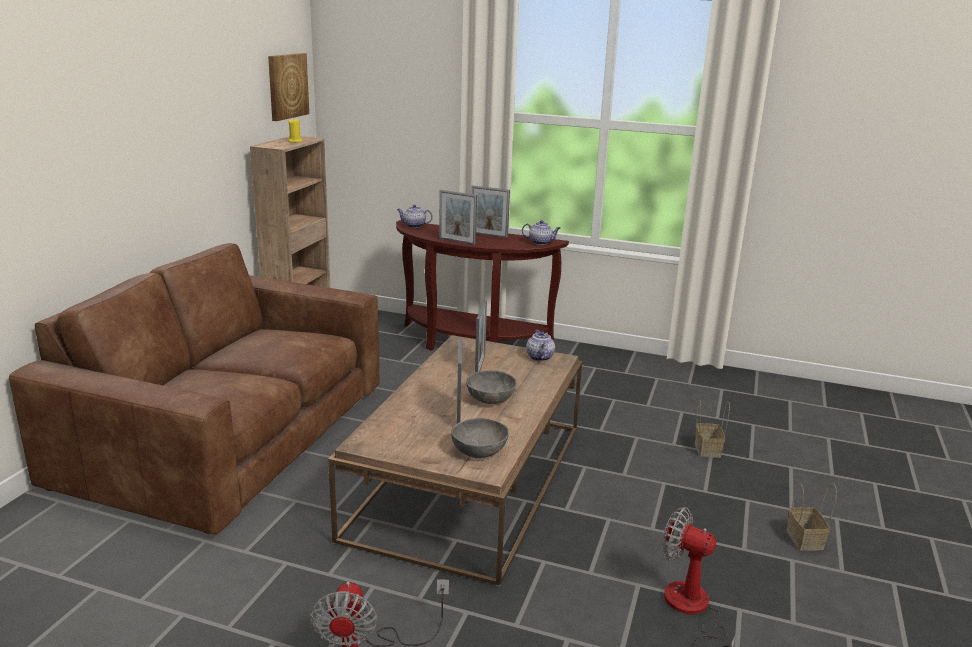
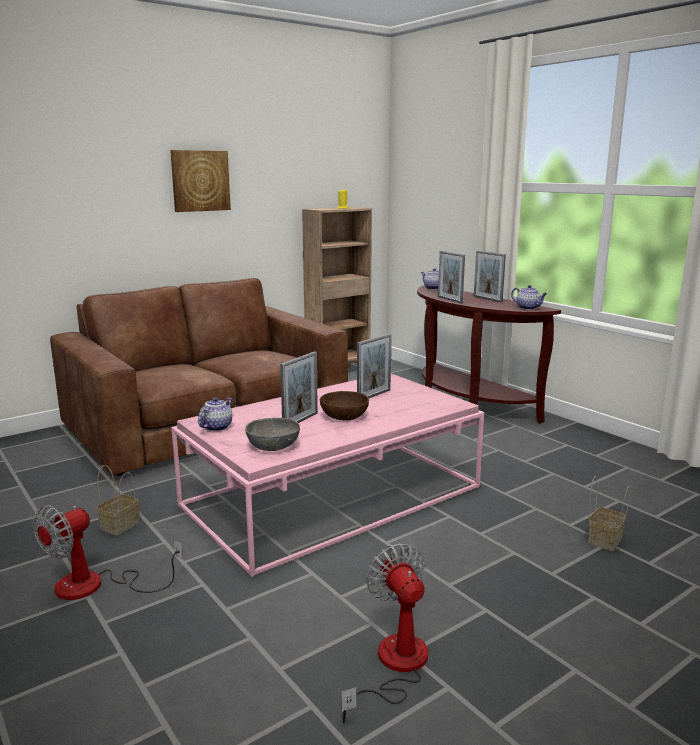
camera: 35 degrees right, 5 degrees down
(287, 86) = (354, 166): picture -> picture (200, 181)
(469, 479) = (333, 496): brown coffee table -> pink coffee table
(490, 399) = (344, 417): grey bowl -> brown bowl
(539, 357) = (439, 399): teapot -> teapot (216, 427)
(806, 540) = (620, 659): basket -> basket (120, 526)

